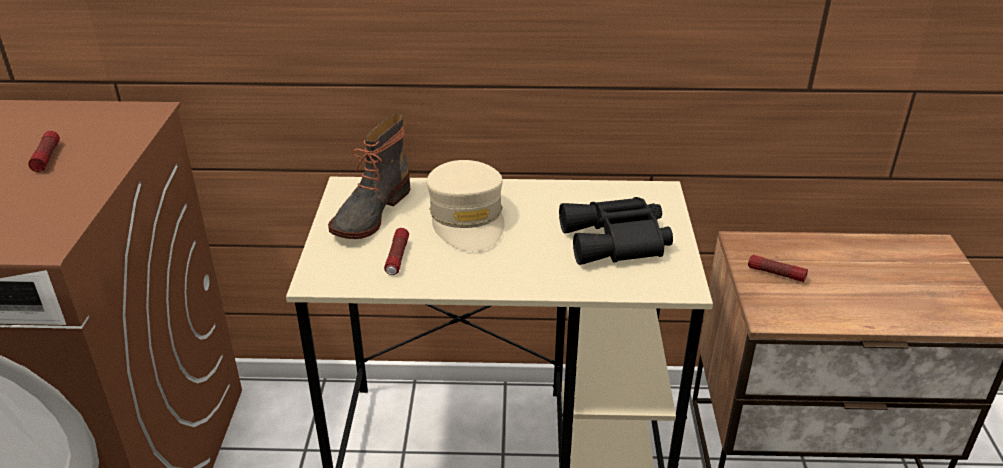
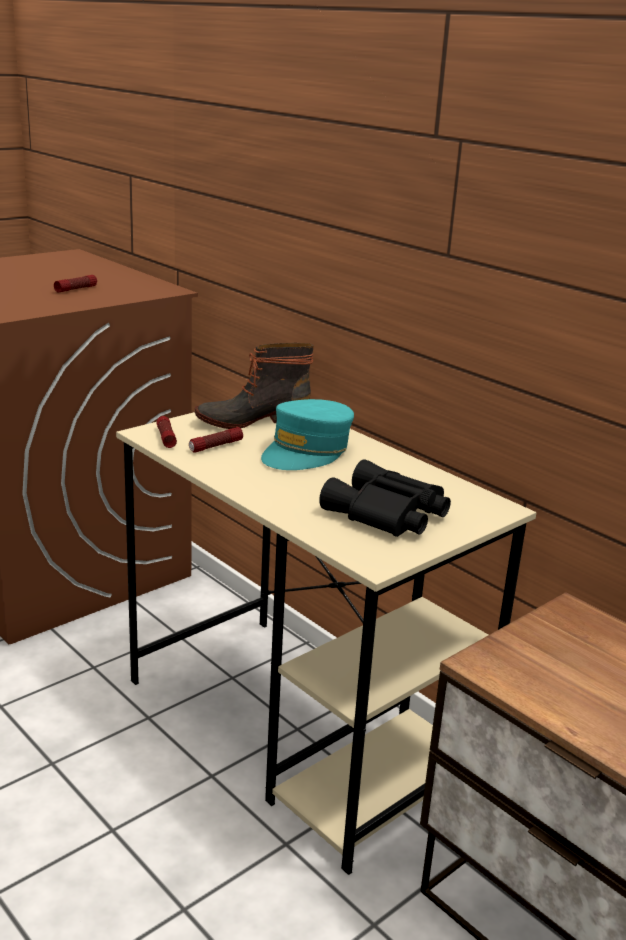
camera: 45 degrees right, 10 degrees down
(467, 219) = (307, 451): beige cap -> turquoise cap
(776, 274) = (556, 645): flashlight -> flashlight (166, 438)

